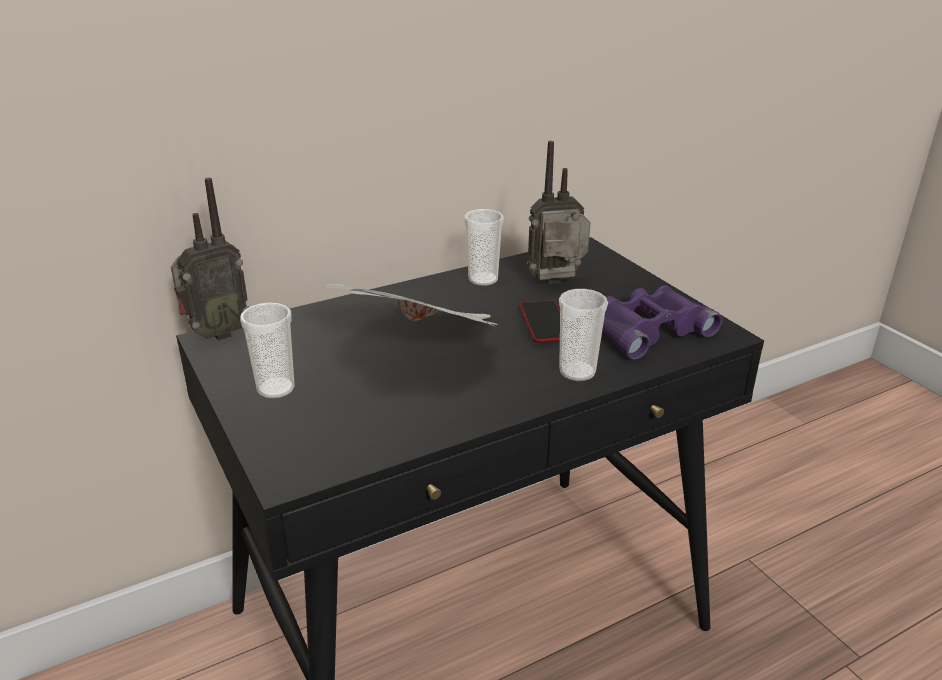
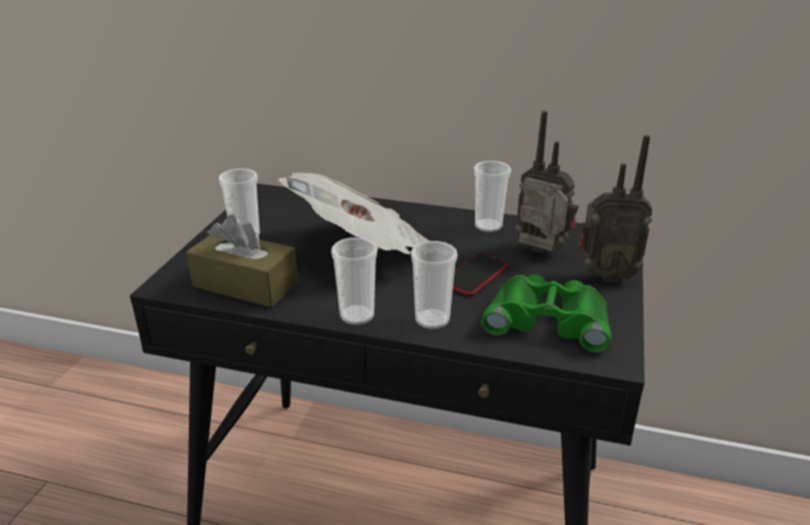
camera: 45 degrees right, 0 degrees up
(216, 334) = (272, 191): radio -> radio (605, 275)
(371, 431) = (245, 285): none -> brown tissue box
(518, 400) = (357, 315): none -> cup
(648, 330) = (548, 320): purple binoculars -> green binoculars

